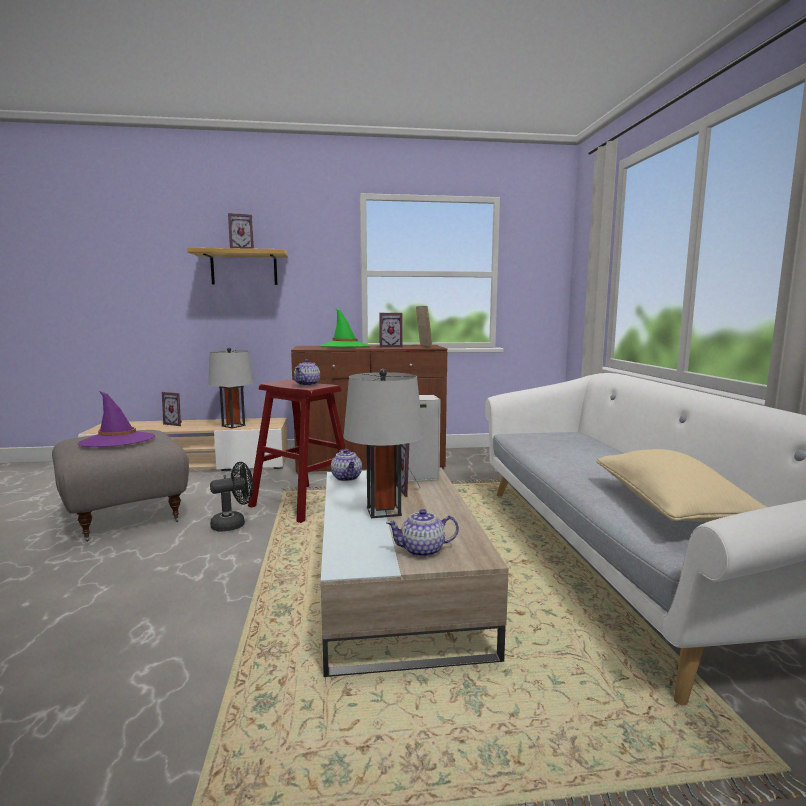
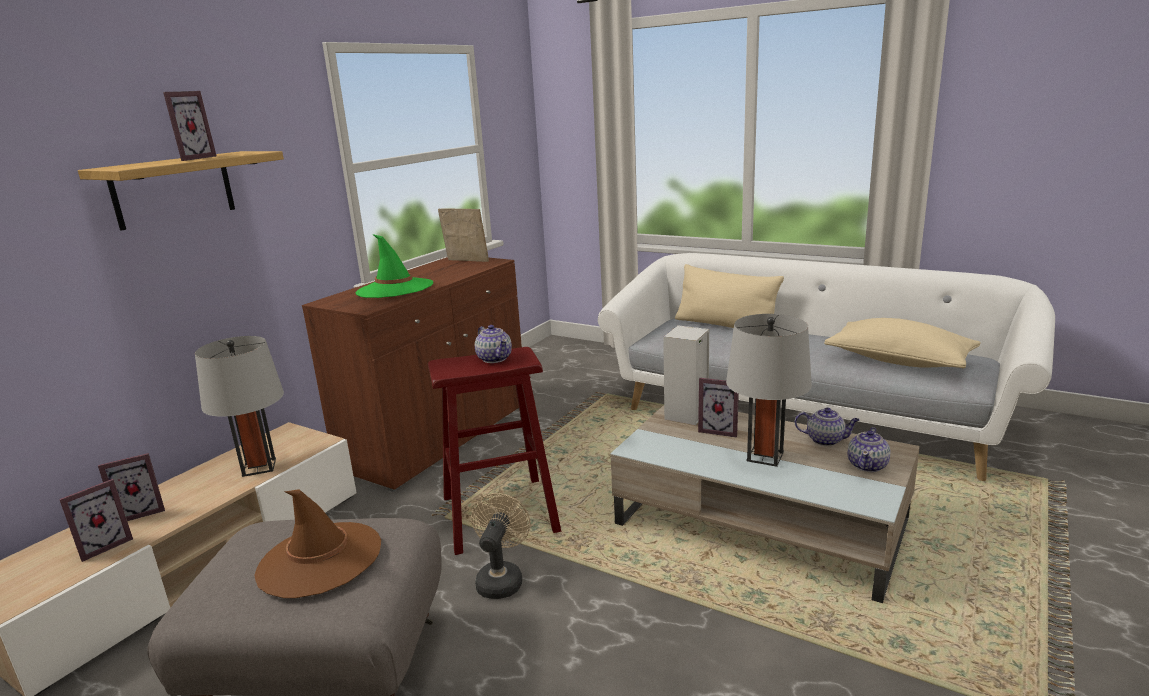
camera: 50 degrees left, 10 degrees up
(117, 440) = (319, 559): purple hat -> brown hat
(234, 524) = (501, 579): black fan -> beige fan
(347, 478) = (648, 448): teapot -> teapot (826, 440)
(391, 347) = (445, 273): picture frame -> picture frame (103, 545)
(596, 443) = (725, 326): none -> beige pillow

